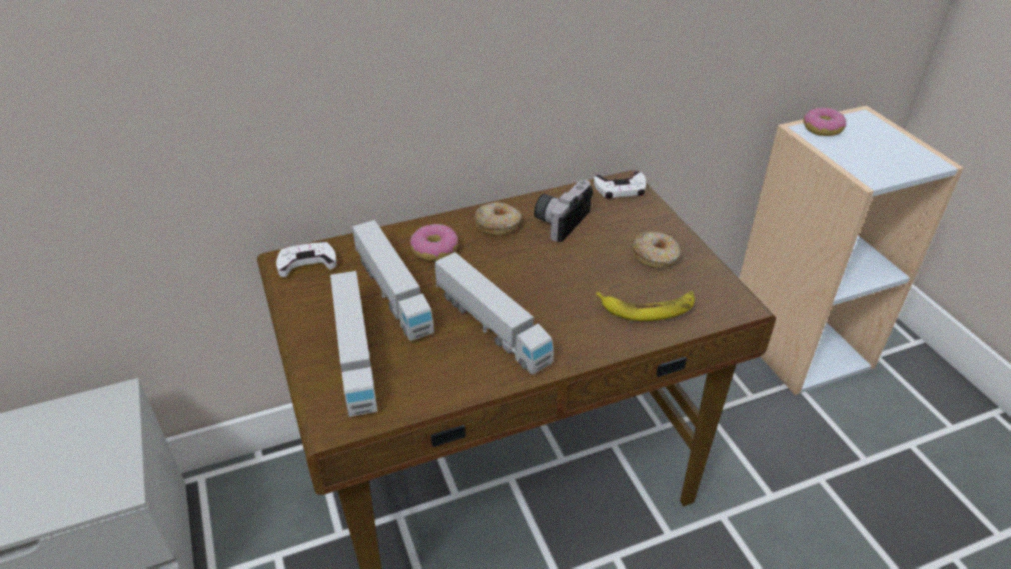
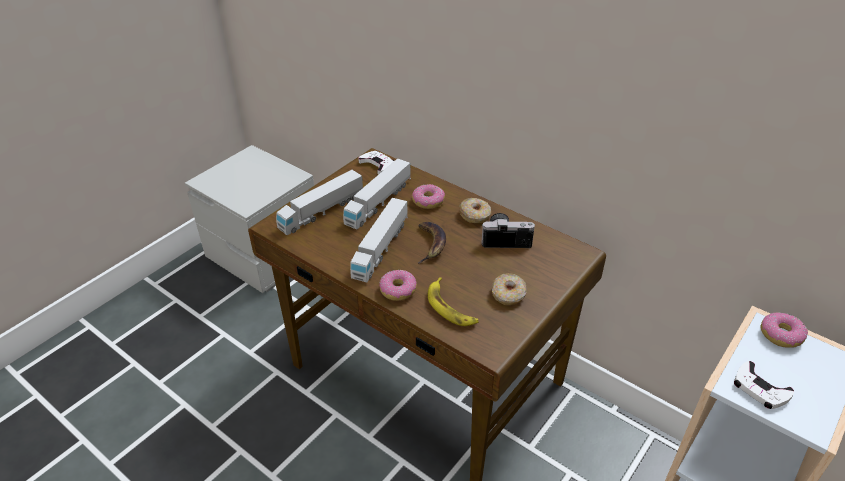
camera: 60 degrees right, 0 degrees up
(521, 279) = (431, 244): none -> banana
(586, 340) = (398, 290): none -> donut
(620, 189) = (571, 253): white game controller -> white game controller (759, 389)

